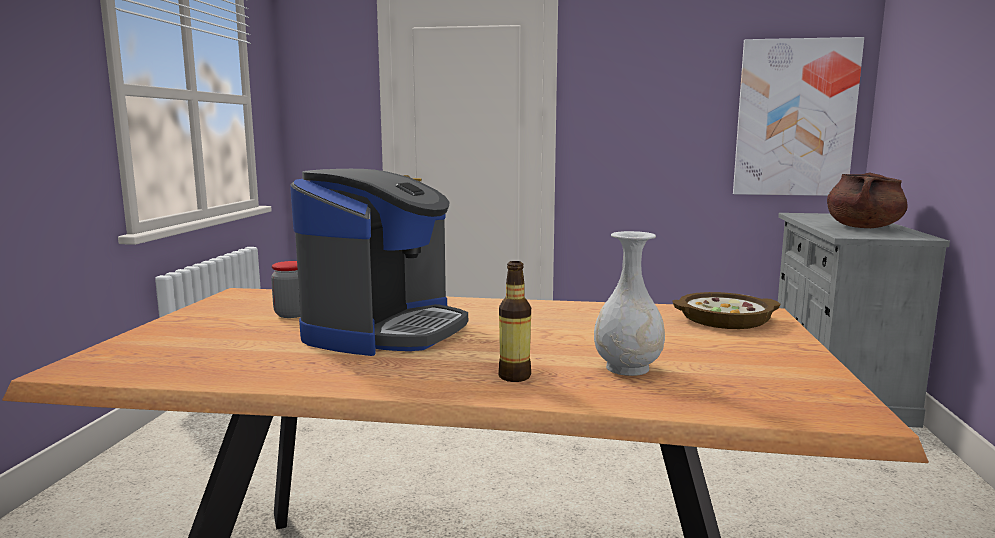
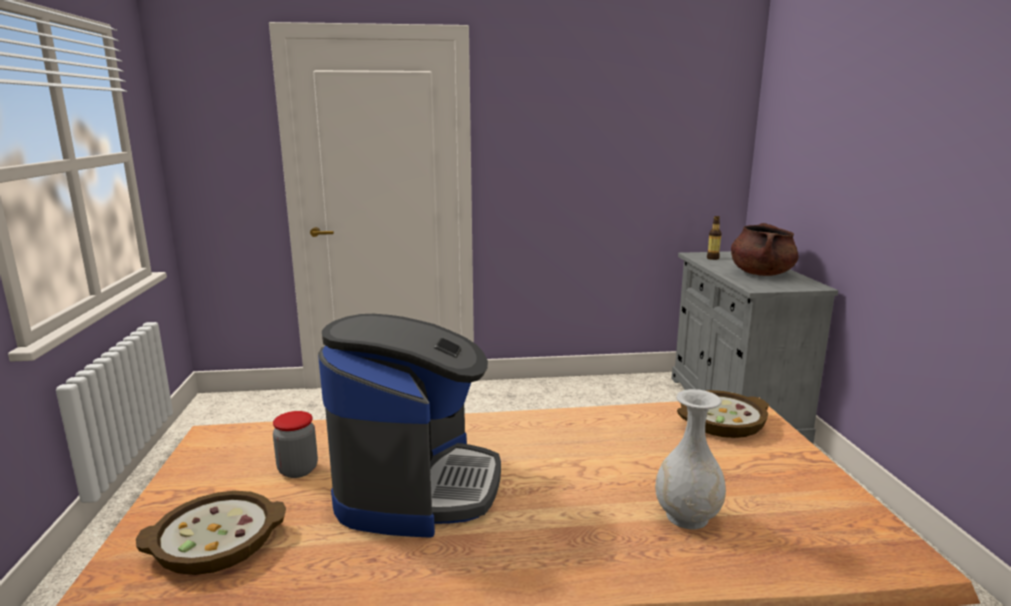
camera: 15 degrees left, 5 degrees up
(197, 342) = (216, 542): none -> bowl
(514, 376) = (594, 549): bottle -> bottle (712, 258)
(794, 118) = (689, 165): picture -> none

